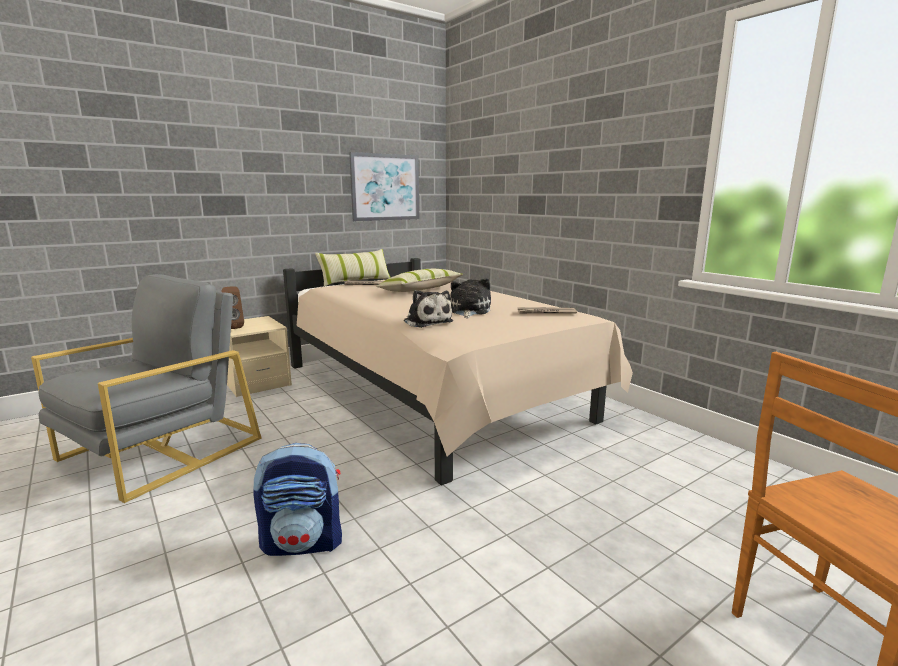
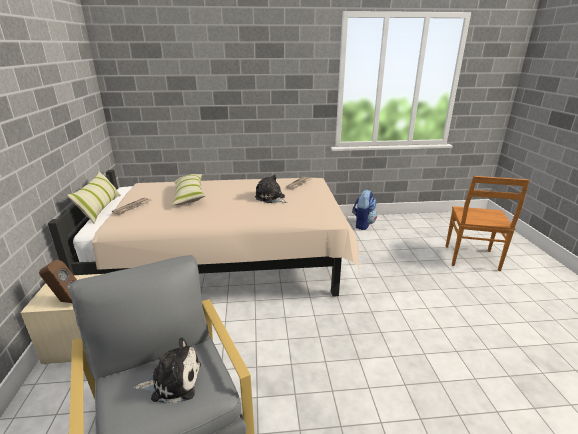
camera: 60 degrees left, 10 degrees up
(303, 543) = (363, 358): backpack -> backpack (362, 224)
(385, 187) = (76, 112): picture -> none
(427, 322) = (280, 214): plush toy -> plush toy (173, 381)

